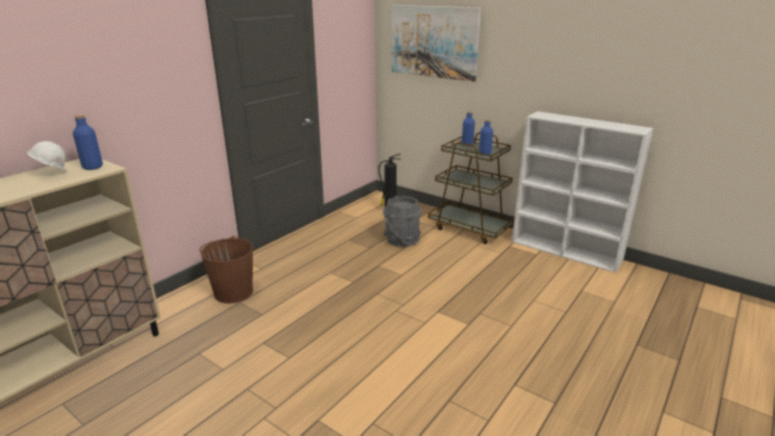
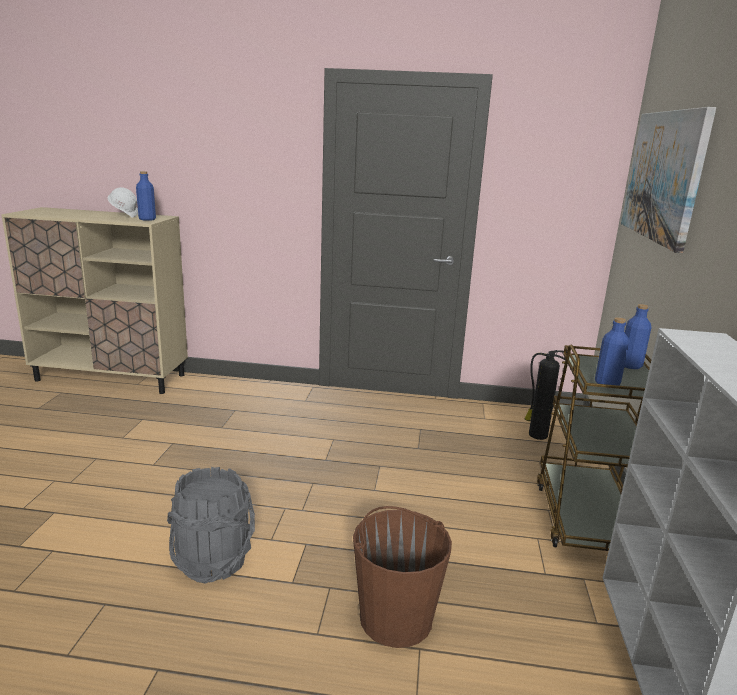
camera: 60 degrees right, 5 degrees down
(233, 292) = (249, 402): brown bucket -> brown bucket (395, 617)
(402, 240) = (466, 466): grey bucket -> grey bucket (213, 561)

